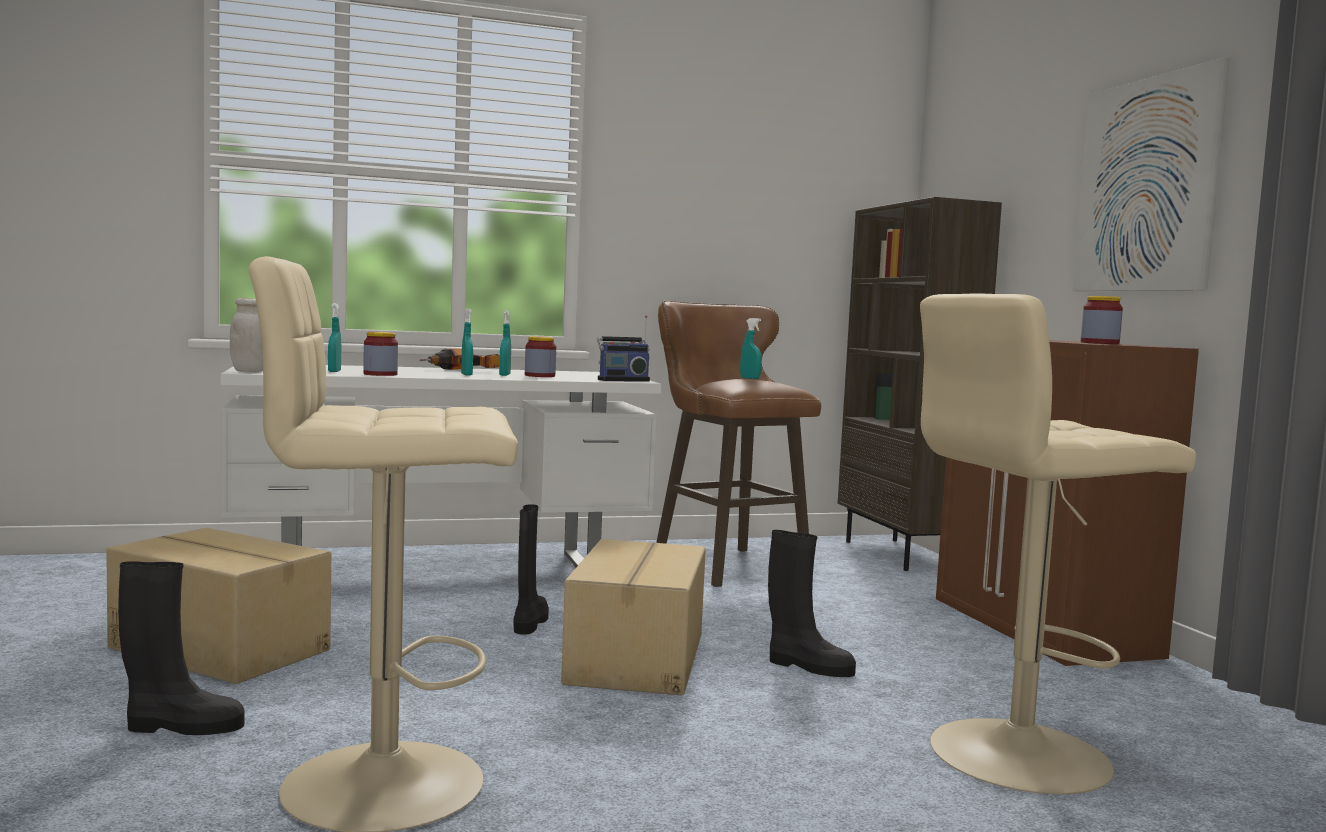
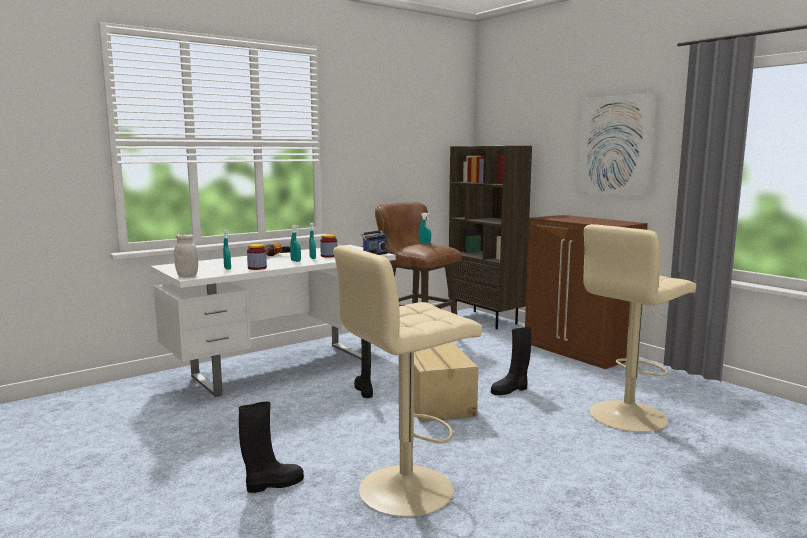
camera: 20 degrees left, 5 degrees up
(221, 648) = (230, 437): cardboard box -> none
(808, 666) = (510, 390): black boot -> black boot turned 150 degrees clockwise
(1099, 343) = (607, 223): jar -> none

